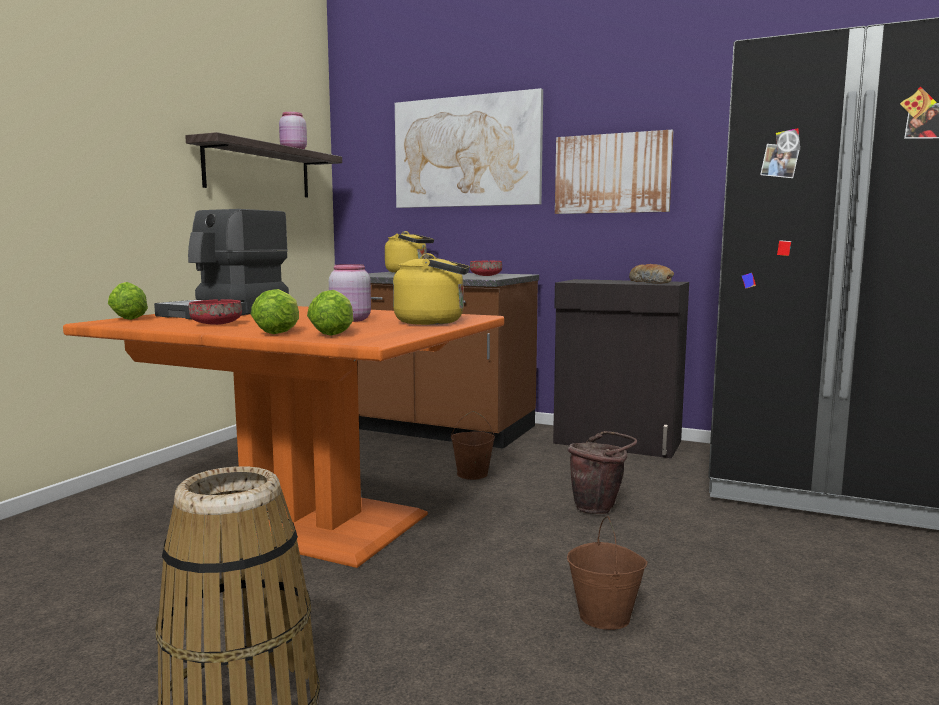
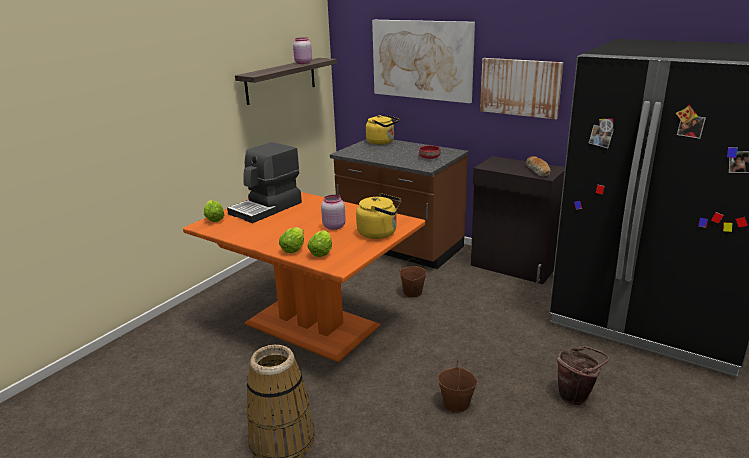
camera: 10 degrees right, 15 degrees up
(215, 324) = (261, 232): red bowl -> none
(599, 508) = (480, 326): brown bucket -> brown bucket (576, 397)

